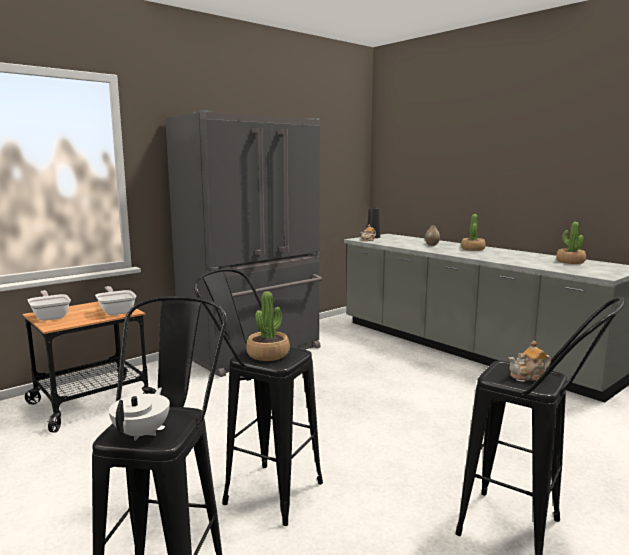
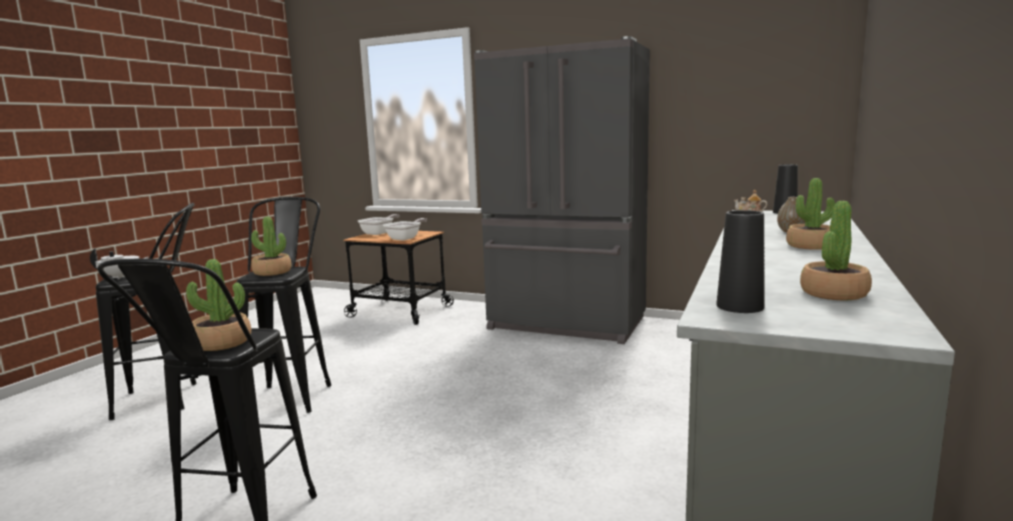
camera: 65 degrees right, 0 degrees up
(528, 376) = (221, 343): teapot -> potted plant
(587, 271) = (740, 306): none -> black vase

